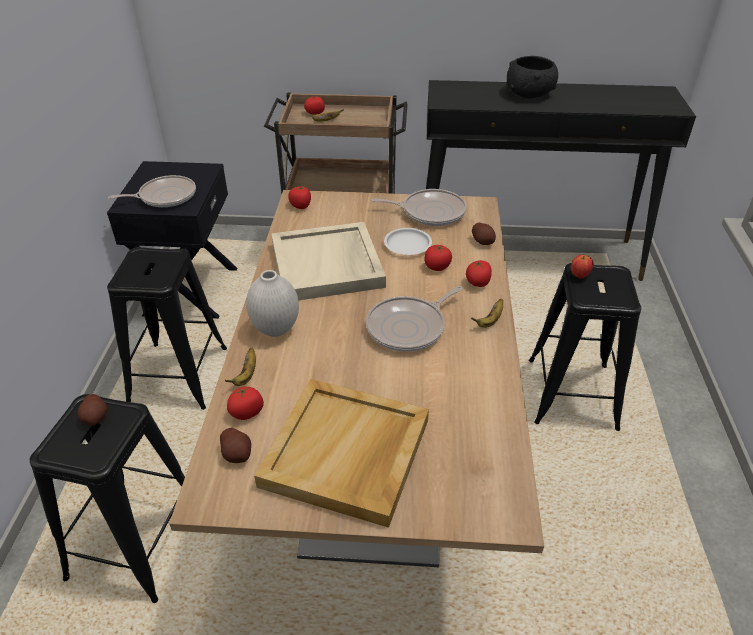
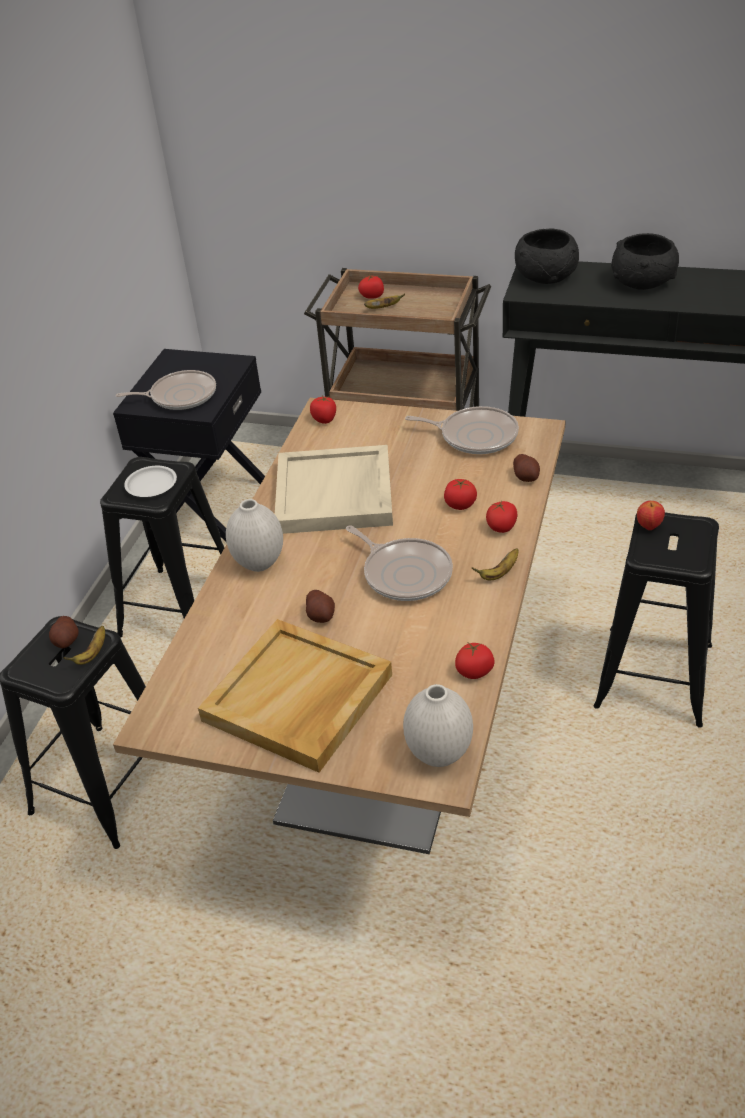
camera: 15 degrees right, 0 degrees up
(237, 454) = (190, 687): potato -> potato (321, 615)
(246, 375) = (217, 610): banana -> banana (92, 654)
(247, 412) = (209, 648): tomato -> tomato (474, 671)
(408, 245) = (435, 475): white plate -> white plate (152, 485)
(409, 327) = (405, 573): frying pan -> frying pan turned 105 degrees counterclockwise
(455, 91) = (546, 276): none -> black bowl
(496, 494) = (438, 754): none -> white vase

